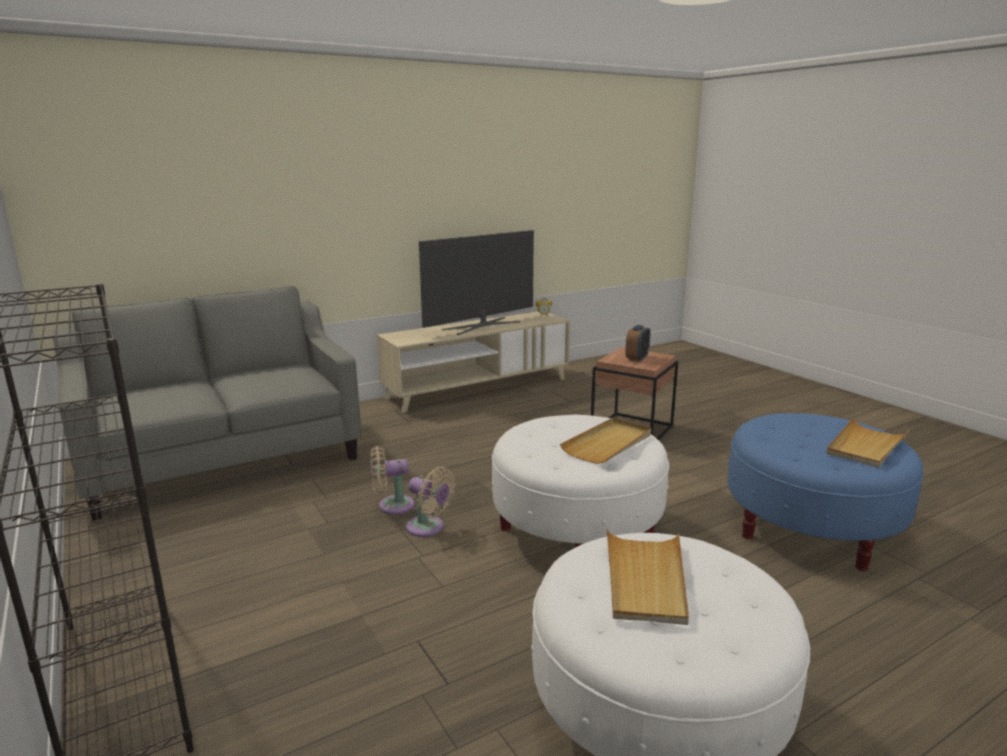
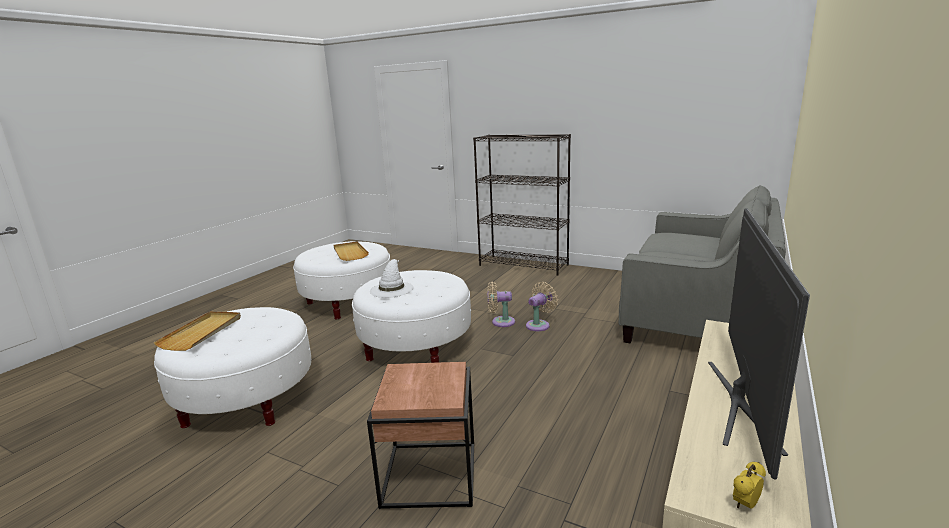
camera: 150 degrees right, 0 degrees up
(608, 444) = (391, 289): beige tray -> white hat
(637, 358) = (420, 383): alarm clock -> none
(811, 528) = (246, 399): blue ottoman -> white ottoman

